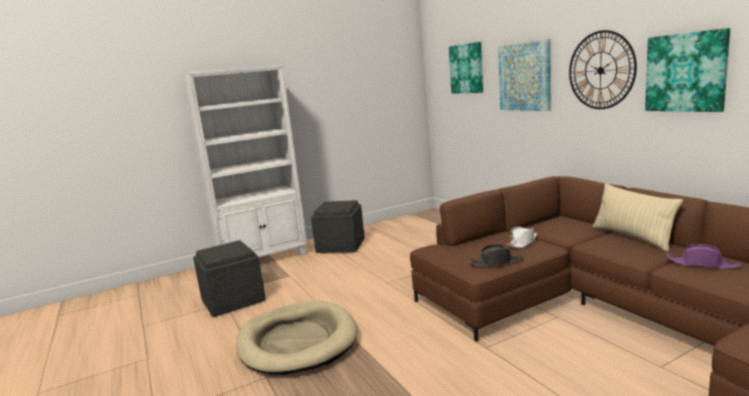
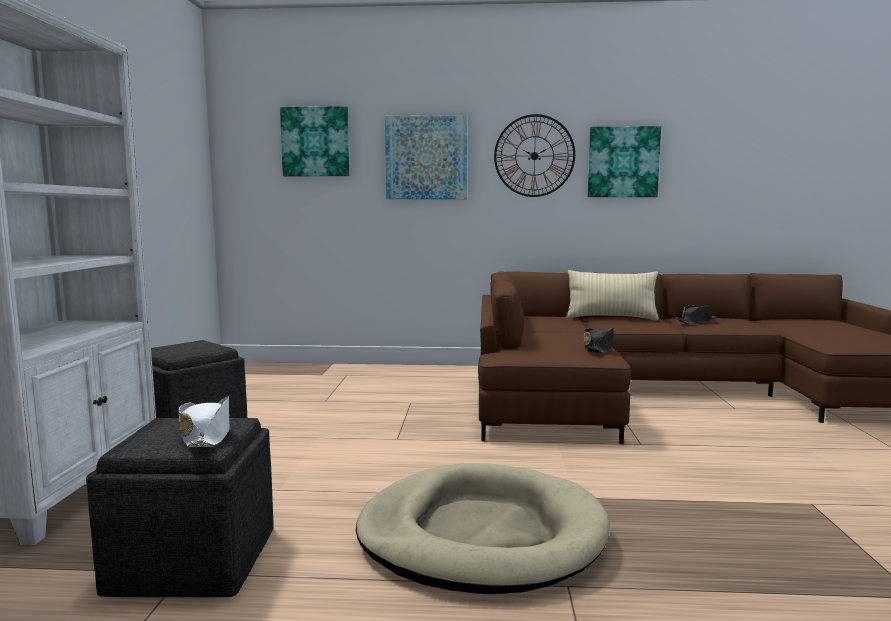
camera: 60 degrees left, 5 degrees down
(522, 242) = (561, 334): white hat -> white hat (206, 435)
(702, 264) = (696, 322): purple hat -> black hat

